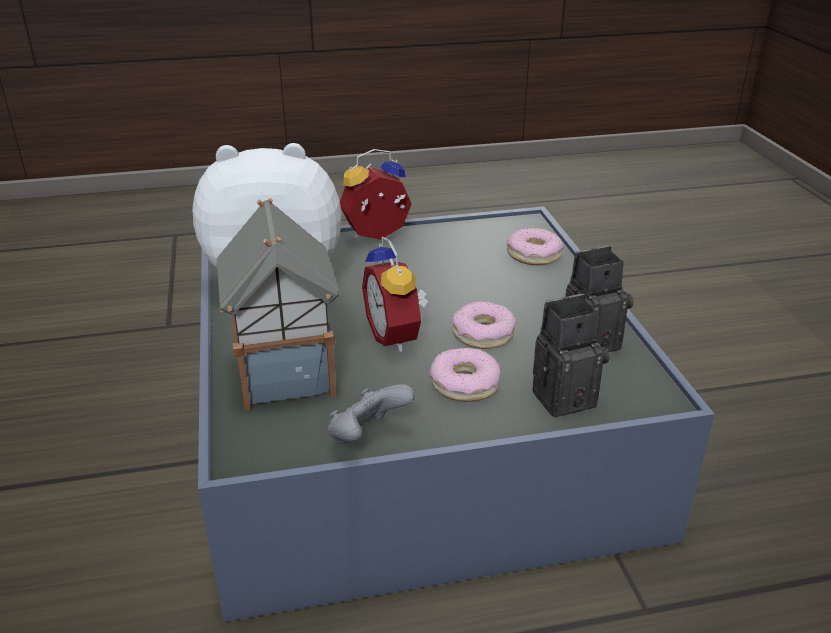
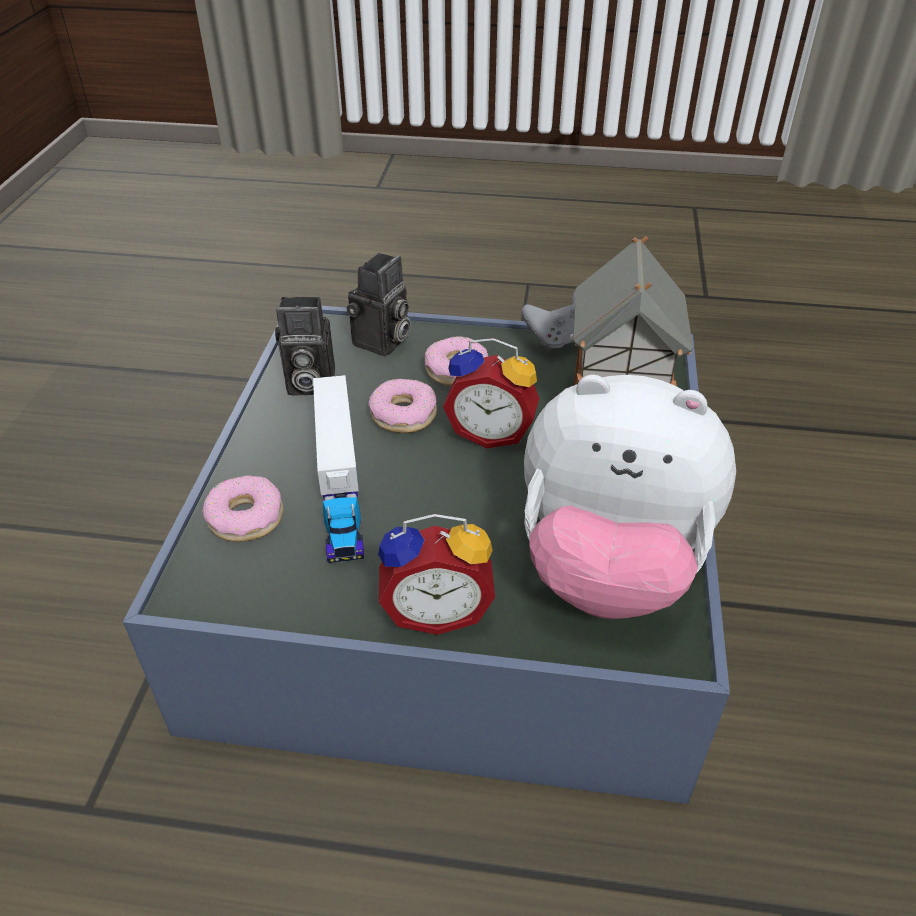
camera: 160 degrees left, 10 degrees up
(397, 336) = (491, 432): alarm clock -> alarm clock turned 105 degrees clockwise
(492, 282) = (339, 482): none -> toy truck
(564, 396) = (382, 343): camera -> camera turned 60 degrees counterclockwise

